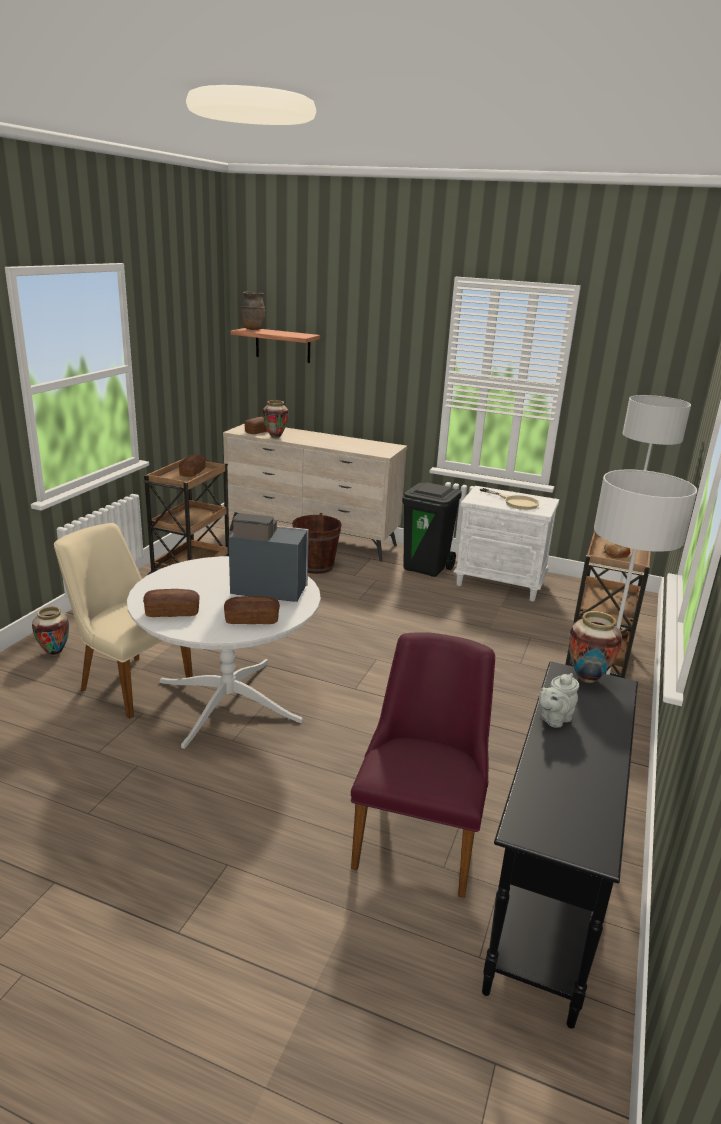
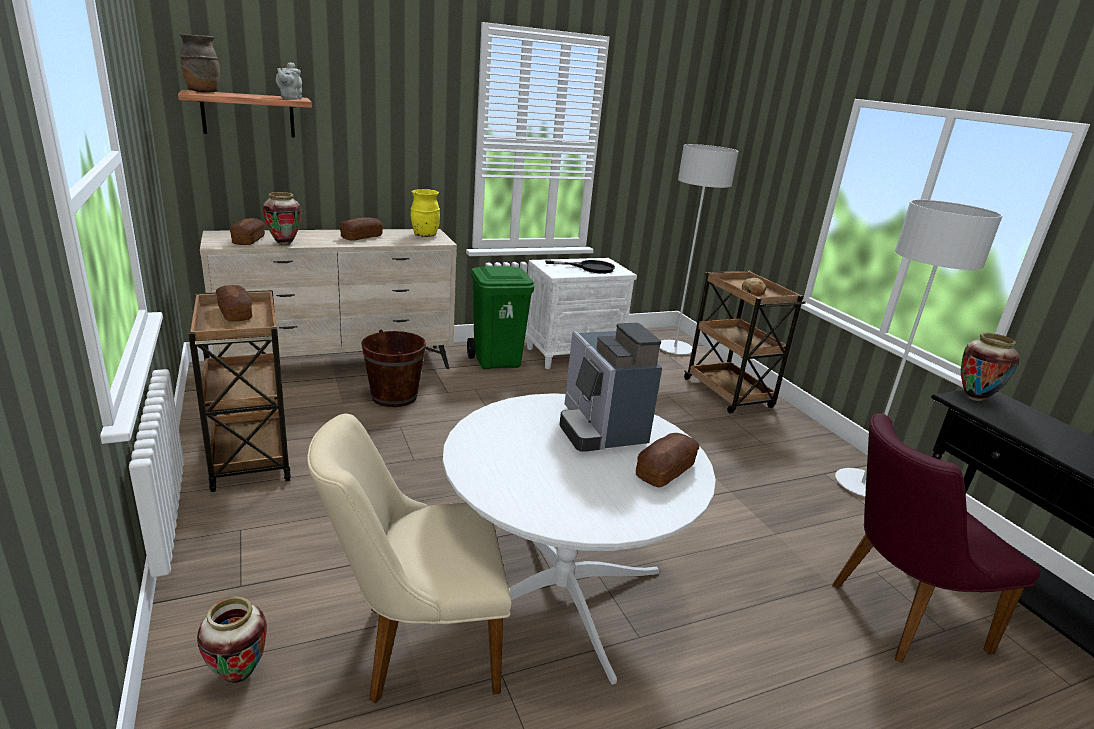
camera: 45 degrees left, 0 degrees up
(172, 612) = (581, 506): bread -> bread (361, 237)
(267, 589) = (600, 429): coffee machine -> coffee machine turned 75 degrees counterclockwise
(381, 448) = (424, 235): none -> yellow vase
(420, 836) = (894, 615): purple chair -> purple chair turned 75 degrees counterclockwise
(426, 568) = (497, 361): black trash can -> green trash can
(515, 502) = (589, 268): beige frying pan -> black frying pan
(554, 719) = (1040, 440): grey teapot -> grey teapot (290, 98)

